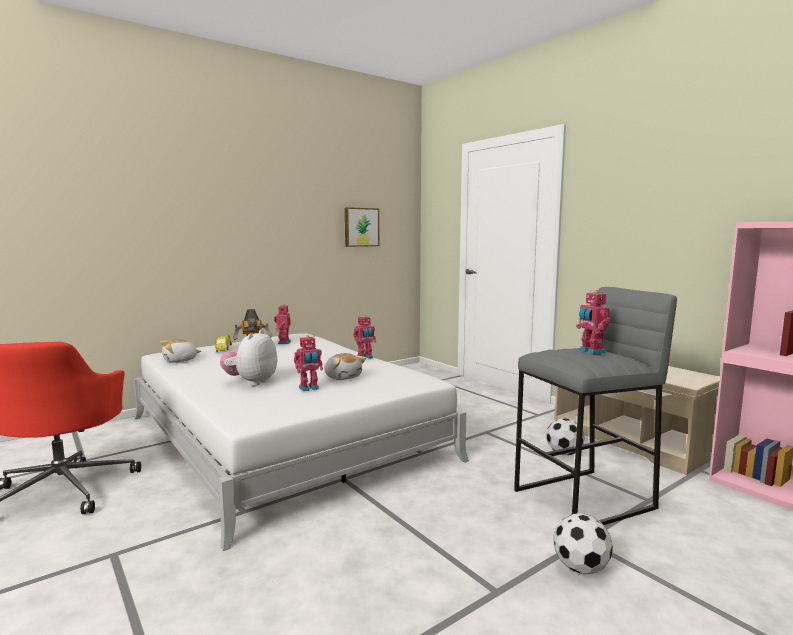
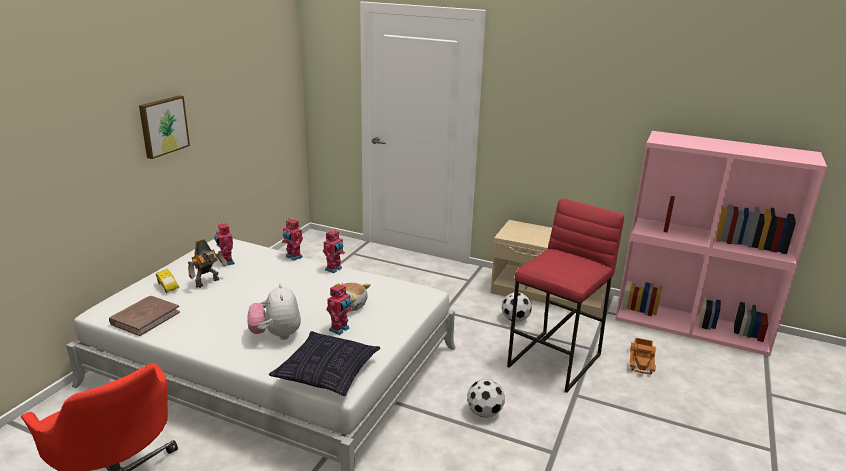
camera: 30 degrees left, 15 degrees up
(180, 360) = (145, 318): plush toy -> brown book
(251, 411) = (327, 373): none -> pillow
(361, 227) = (253, 100): picture -> picture (163, 126)
(581, 567) = (586, 417): football -> football (484, 412)
(584, 500) = (555, 361): grey stool -> red stool
(591, 351) = (568, 260): toy robot -> toy robot (293, 257)
(724, 531) = (642, 361): none -> toy truck

